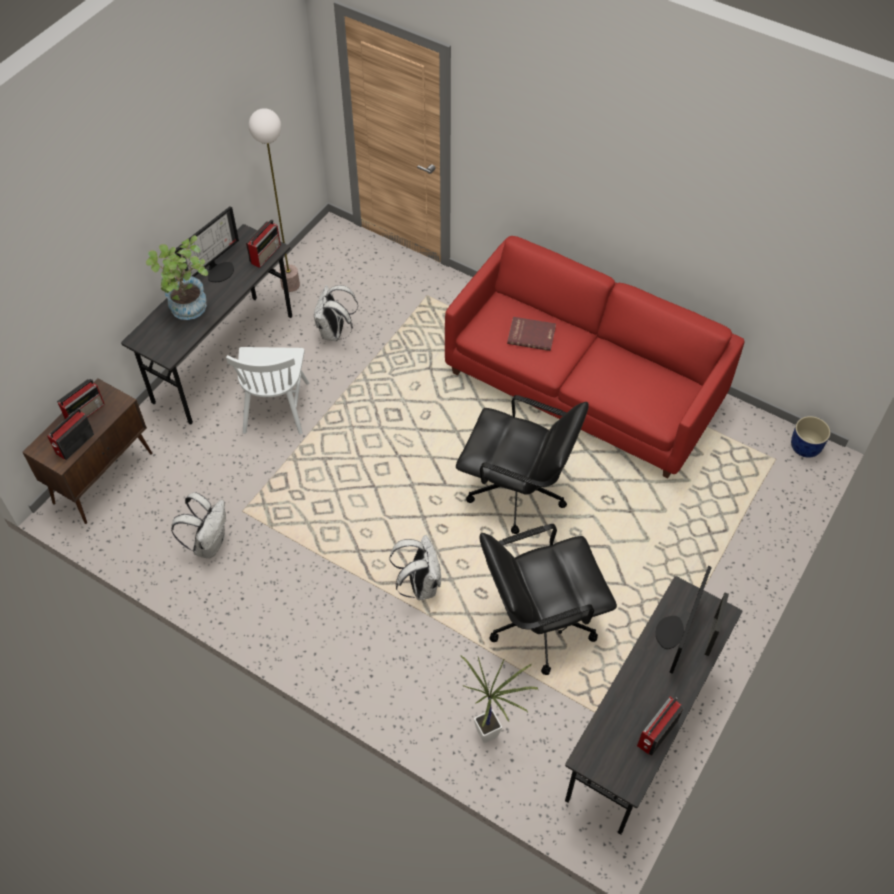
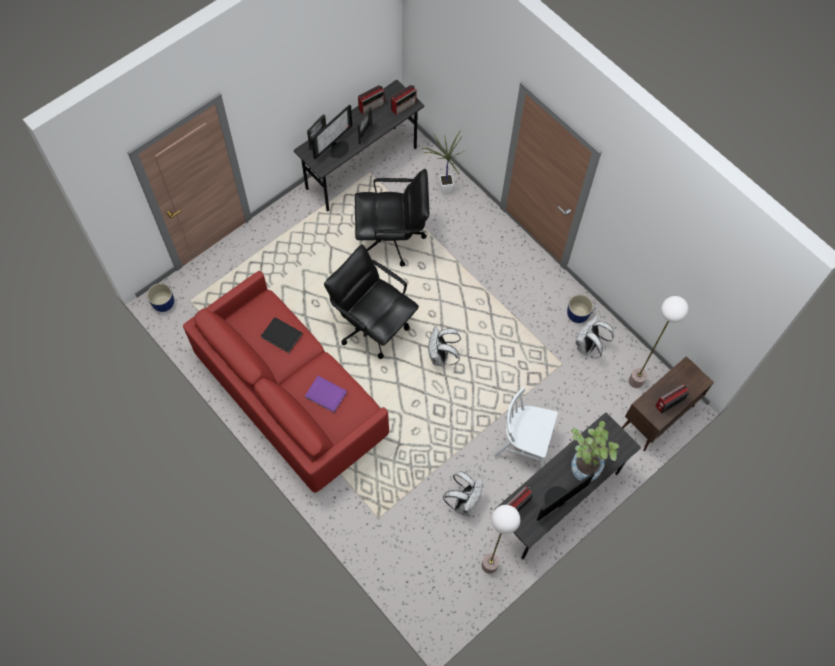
camera: 165 degrees left, 10 degrees up
(74, 444) = (677, 378): radio -> radio (404, 106)
(135, 516) = (636, 380): none -> floor lamp
(230, 585) = (578, 314): none -> blue planter
(275, 407) = (524, 443): white chair -> white chair turned 90 degrees counterclockwise
(420, 585) = (457, 281): white backpack -> white backpack (440, 357)
(531, 334) = (325, 395): red book -> purple book
(619, 383) = (281, 336): none -> black book
(641, 672) = (365, 134): none -> picture frame

